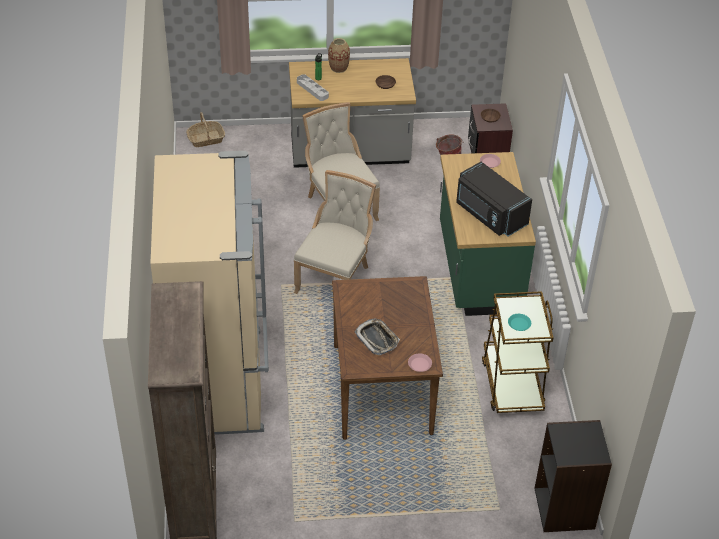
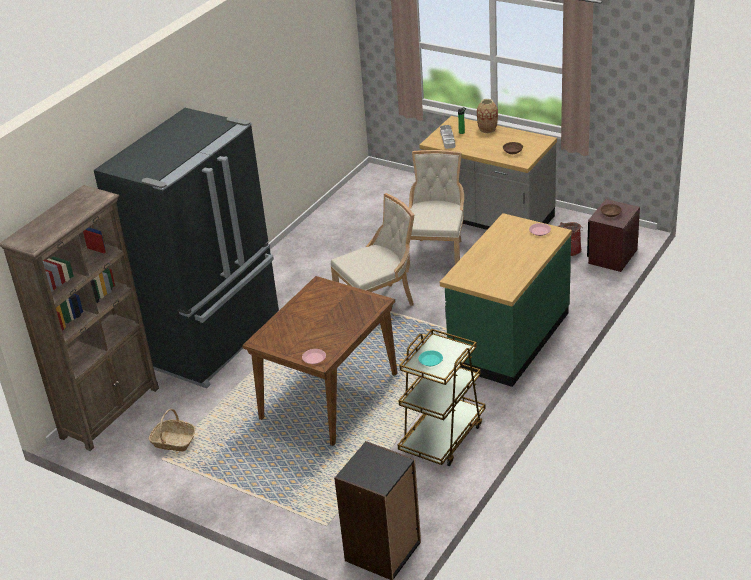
camera: 40 degrees right, 10 degrees down
(206, 139) = (383, 176): basket -> basket (173, 441)
(220, 380) = (214, 341): beige fridge -> black fridge
(377, 339) = (302, 328): tray -> none
(489, 214) = (493, 268): black microwave -> none

